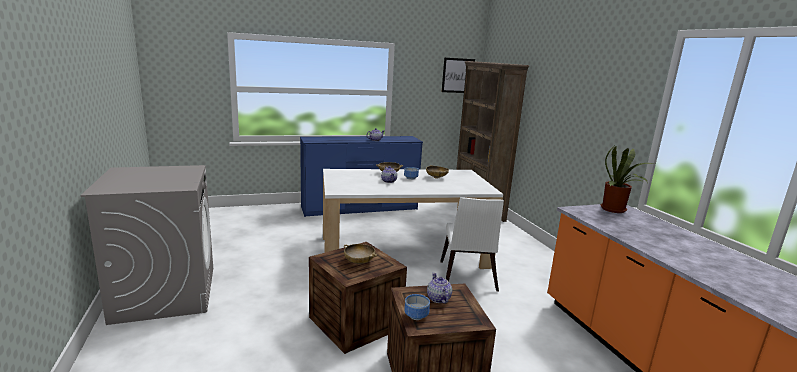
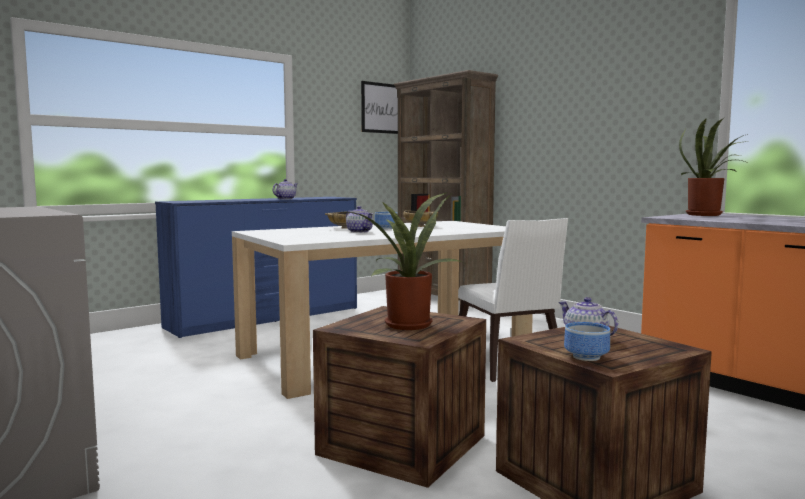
camera: 20 degrees left, 10 degrees down
(359, 262) = (407, 324): beige bowl -> potted plant

